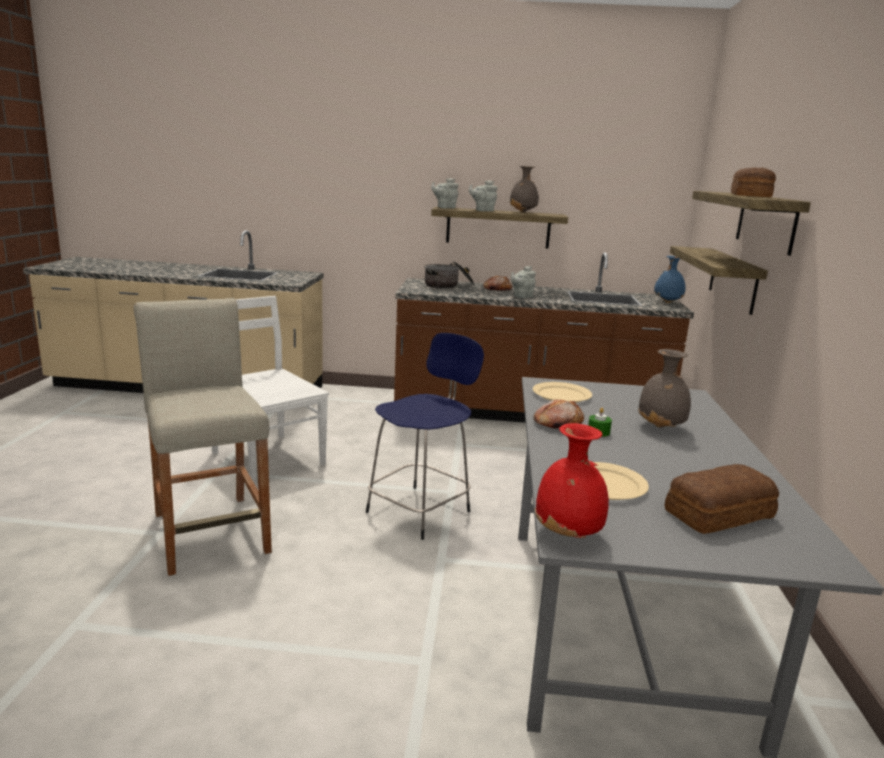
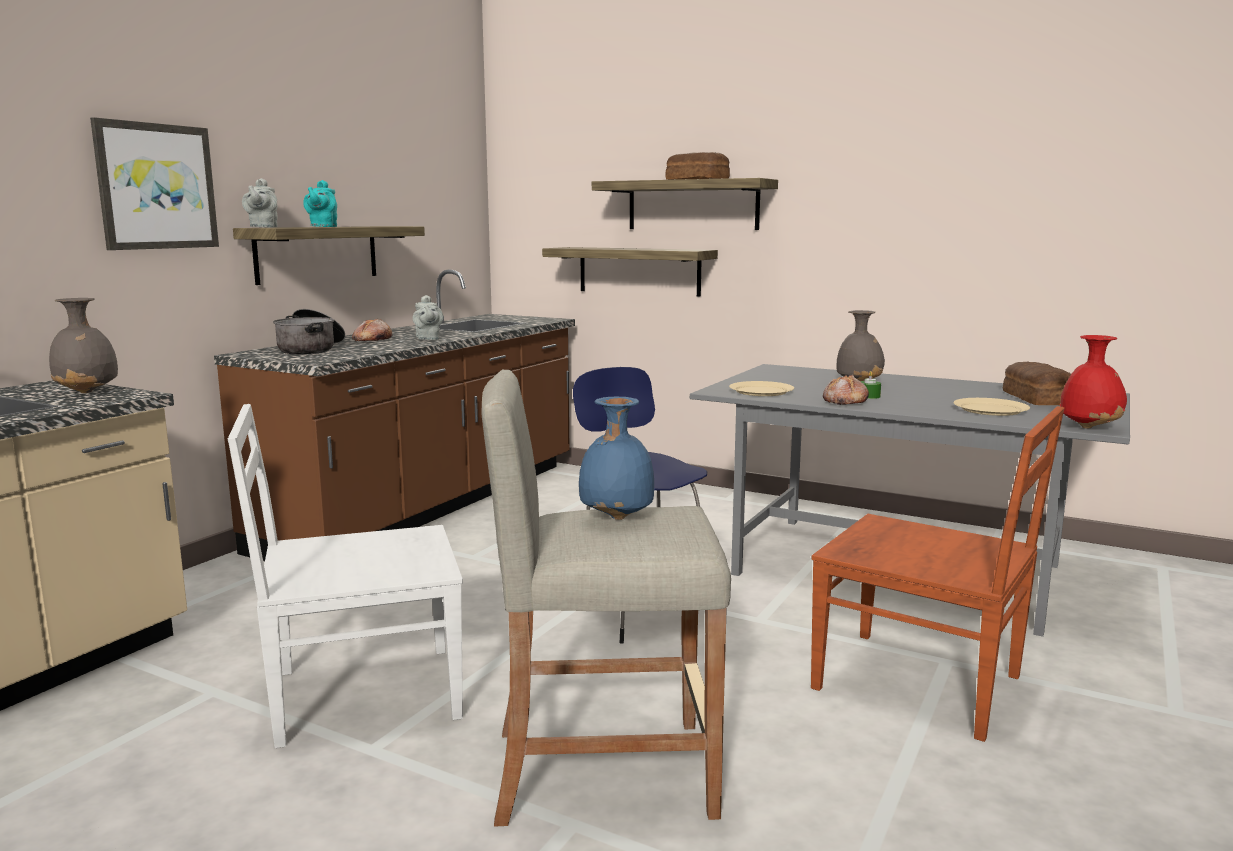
camera: 65 degrees left, 5 degrees down
(372, 647) = (922, 684): none -> brown chair
(389, 180) = (156, 186): none -> picture
(483, 210) = (322, 227): grey teapot -> turquoise teapot
(523, 212) = (356, 226): grey vase -> grey vase (88, 392)
(667, 302) = (521, 317): blue vase -> blue vase (615, 517)

